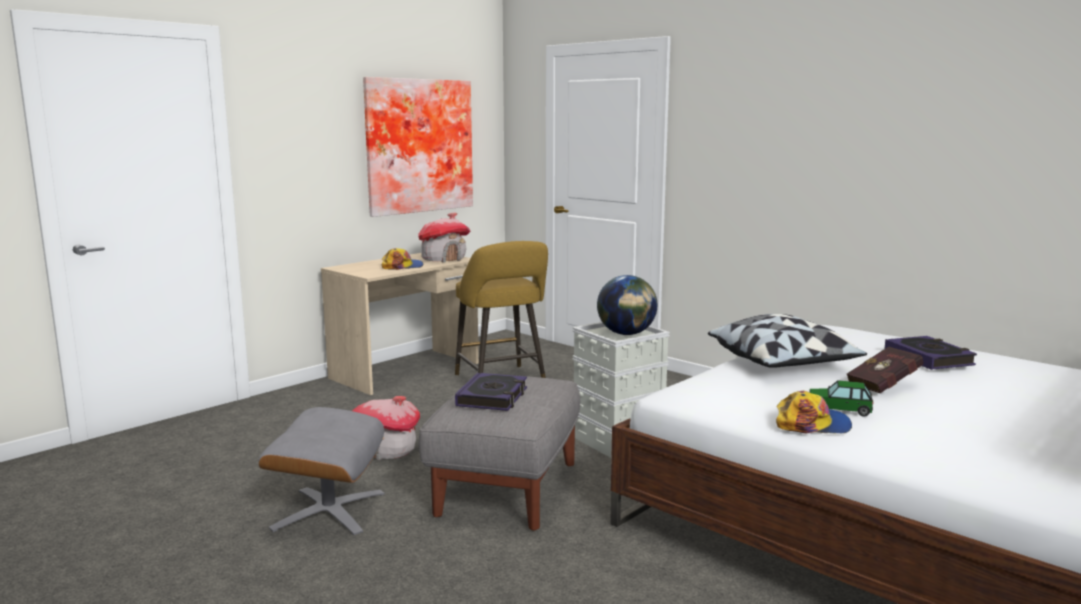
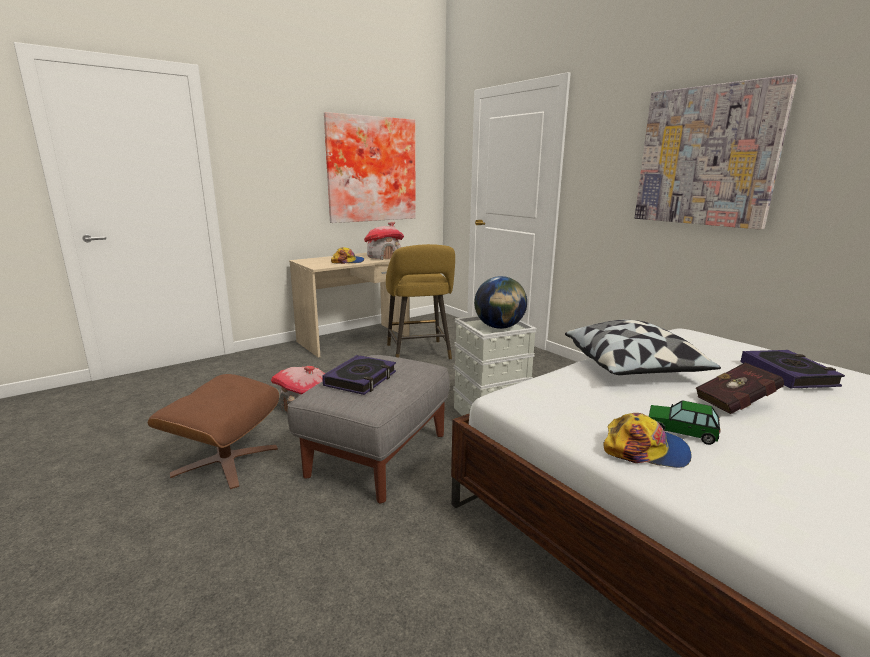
camera: 10 degrees right, 5 degrees up
(328, 510) = (225, 461): grey ottoman -> brown ottoman
(829, 137) = (706, 157): none -> picture

